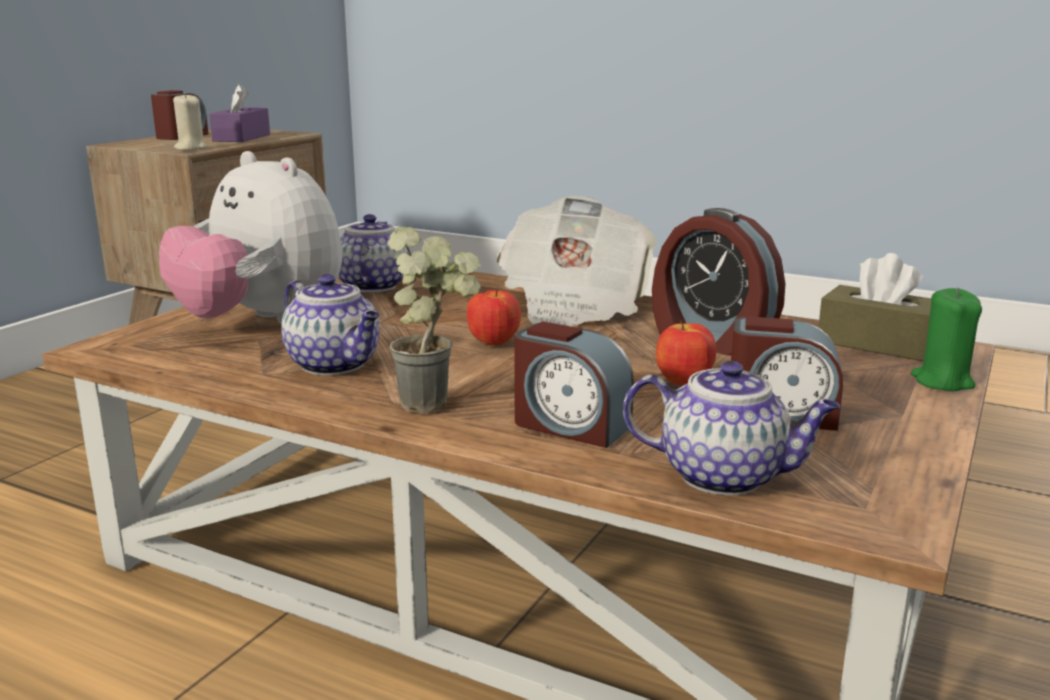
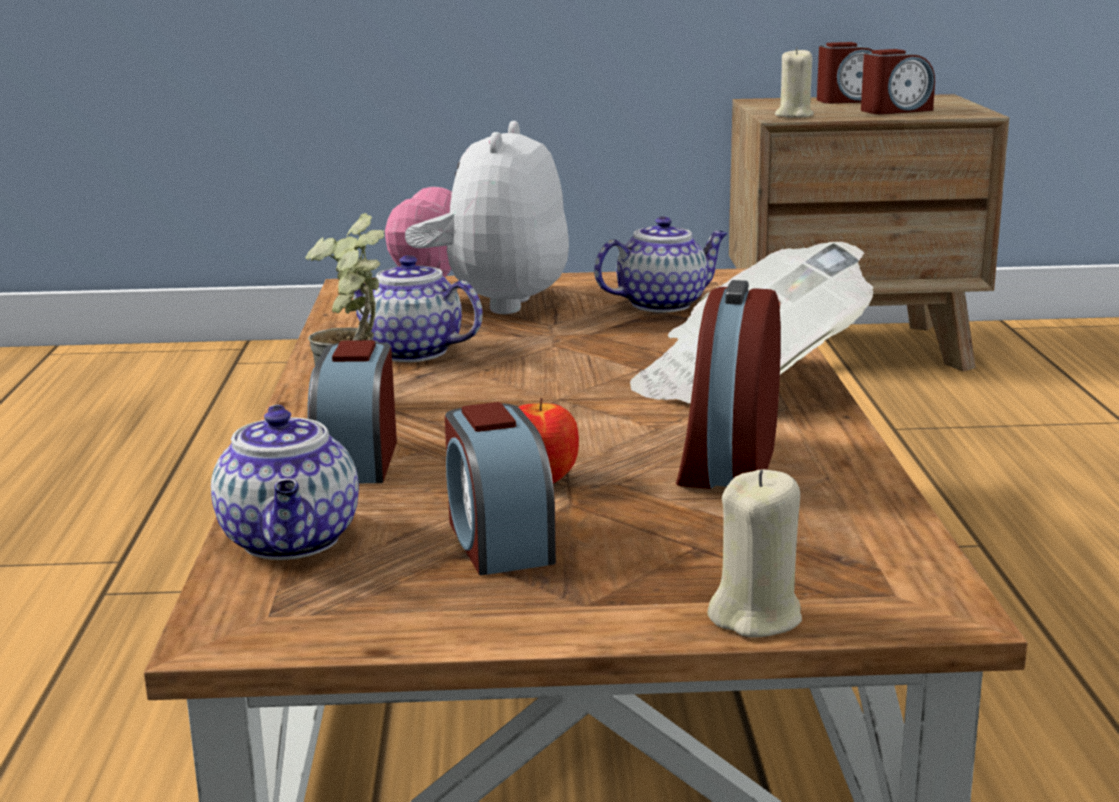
camera: 60 degrees right, 0 degrees up
(241, 138) = (895, 110): purple tissue box -> alarm clock
(336, 365) = (410, 352): teapot -> teapot turned 105 degrees clockwise
(494, 344) = (552, 385): apple -> none
(878, 344) = (871, 558): brown tissue box -> none
(942, 381) = (756, 616): green candle -> beige candle

